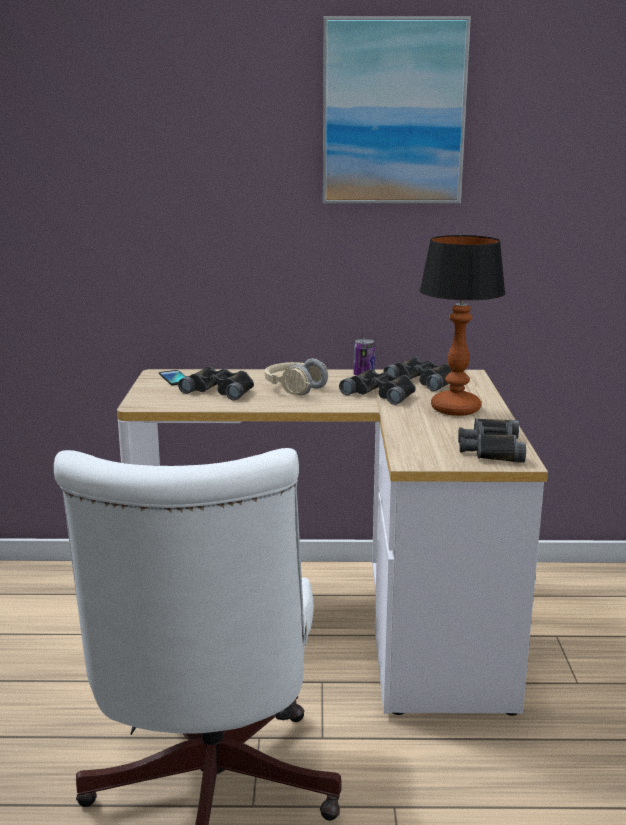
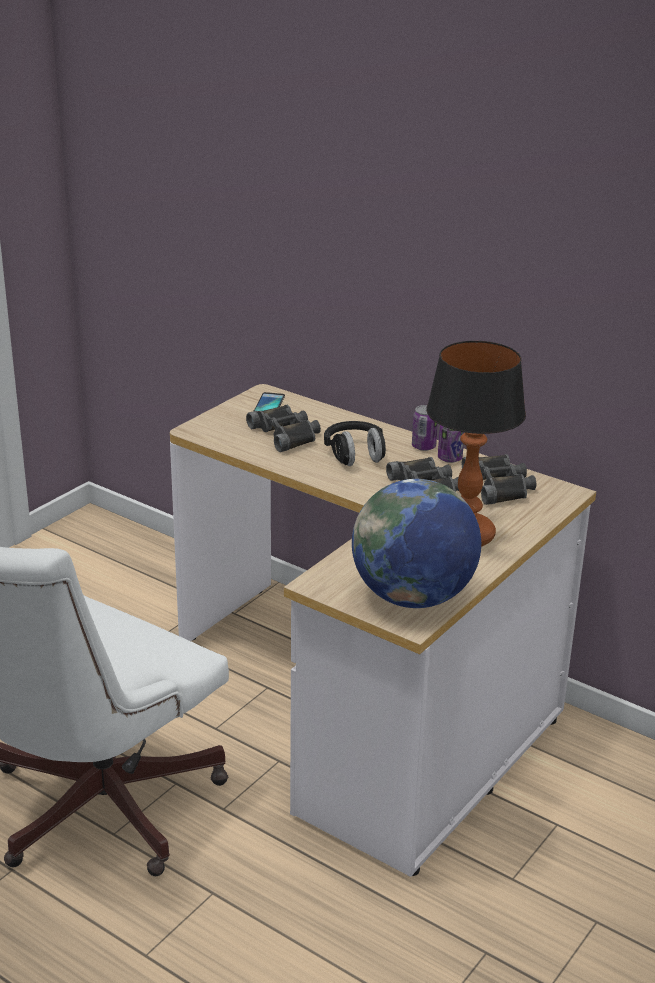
camera: 35 degrees right, 10 degrees up
(295, 389) = (355, 455): beige headphones -> black headphones
(334, 374) = (423, 446): none -> can
(393, 112) = (521, 164): picture -> none
(490, 448) = (413, 597): black binoculars -> globe

